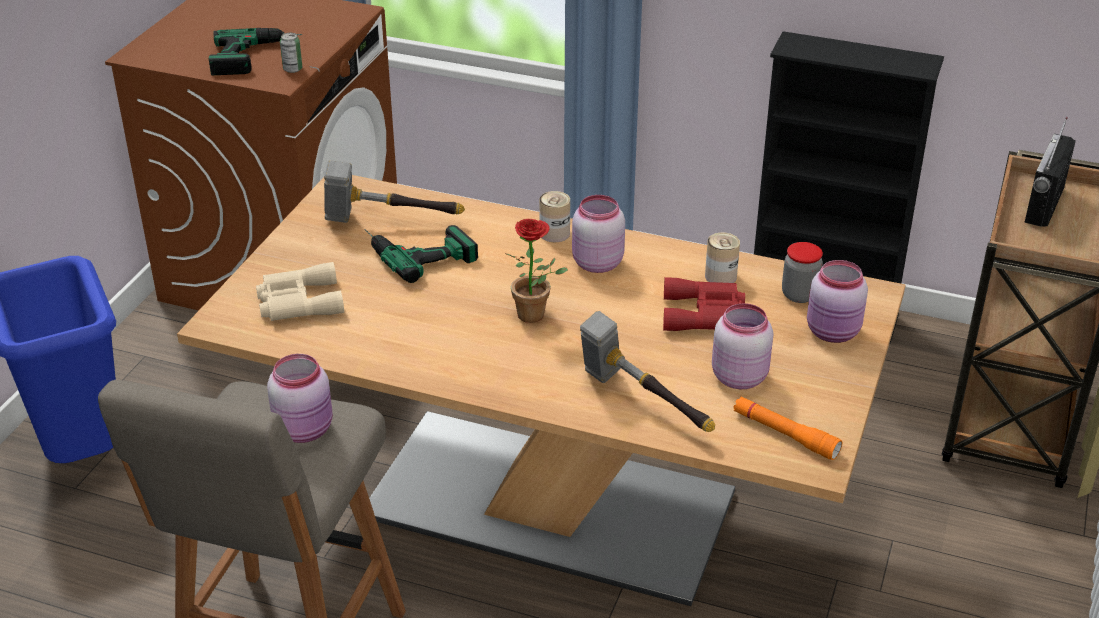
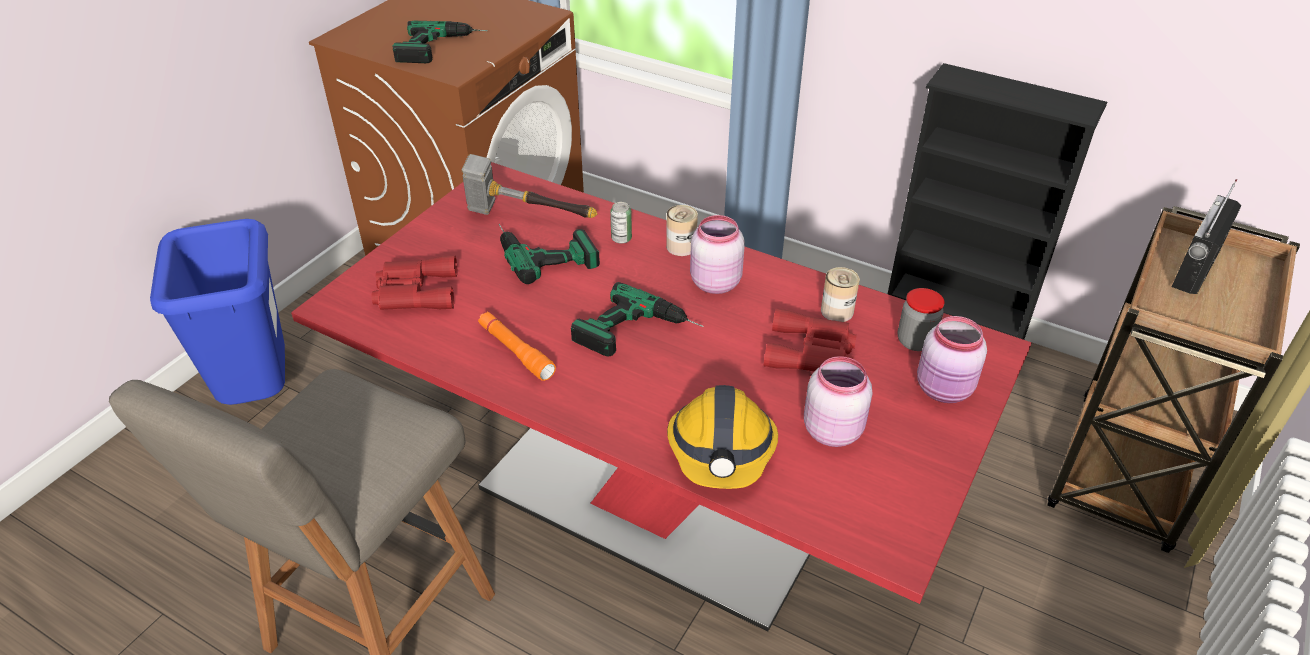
camera: 10 degrees right, 5 degrees up
(292, 69) = (470, 62): can -> can (621, 239)
(297, 302) = (414, 292): beige binoculars -> red binoculars
(306, 429) = (375, 433): pink jar -> none
(536, 316) = (639, 334): potted plant -> power drill
(549, 506) = (654, 501): beige dining table -> red dining table
(642, 404) = (722, 450): hammer -> hard hat
(785, 434) = (868, 509): orange flashlight -> orange flashlight (516, 351)

